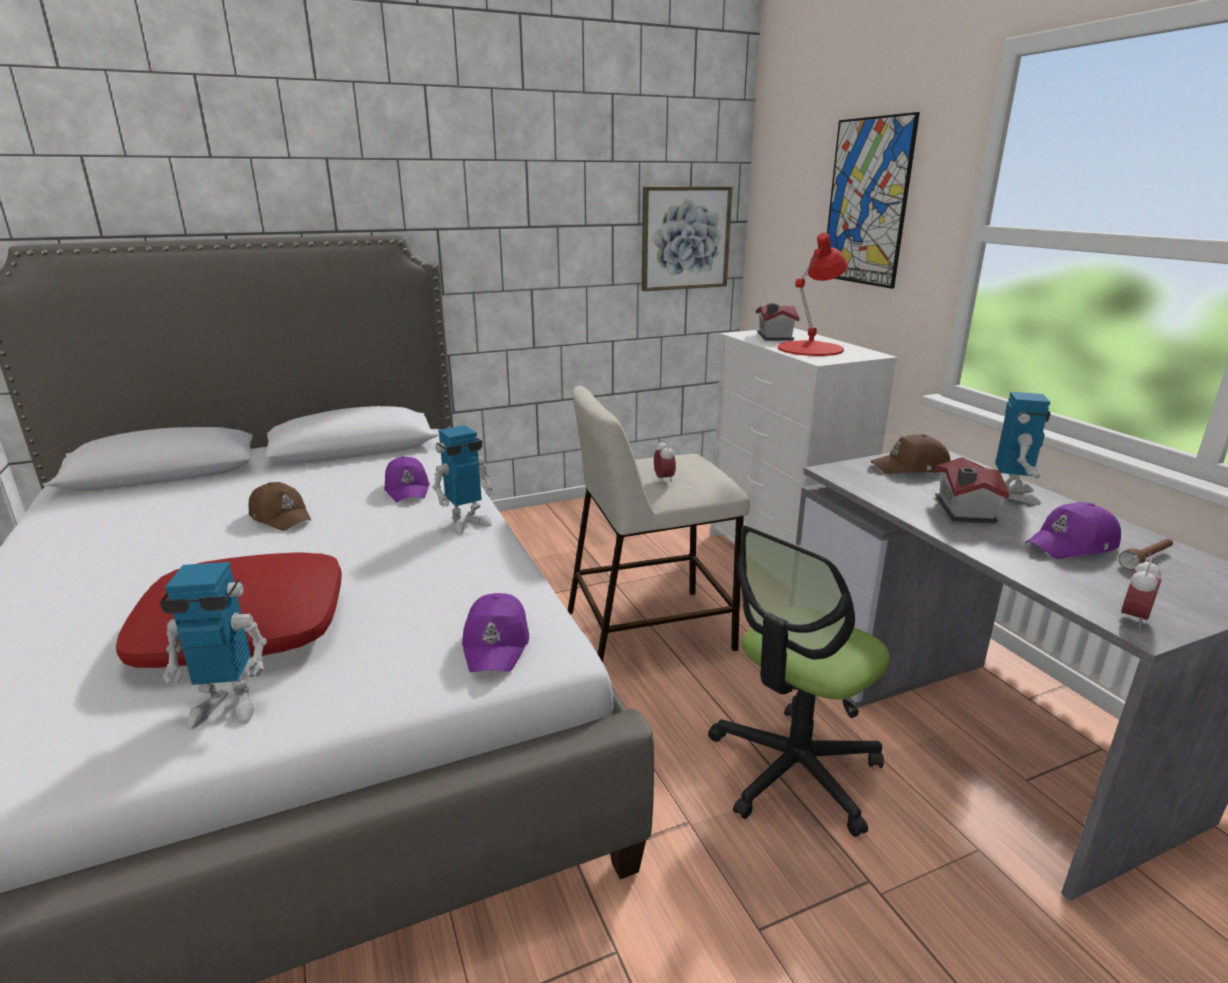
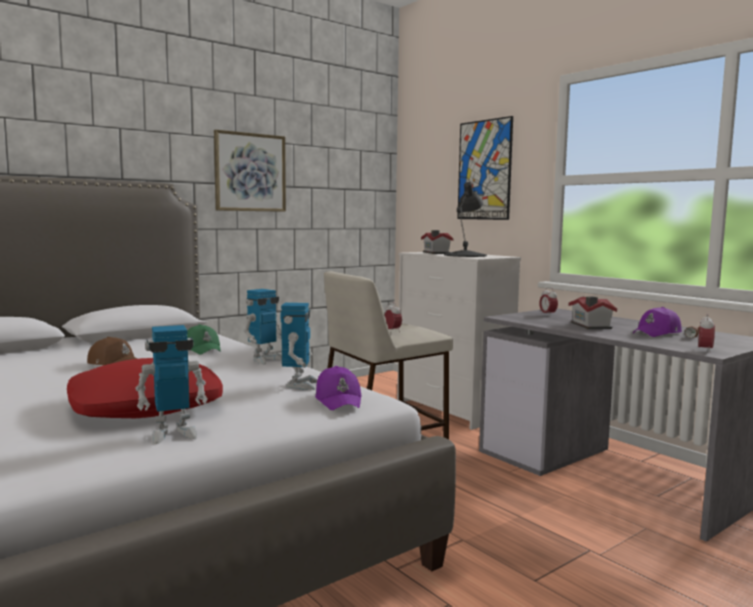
camera: 15 degrees left, 15 degrees down
(408, 489) = (203, 349): purple cap -> green cap
(685, 238) = (358, 199): picture -> picture (250, 172)
(794, 770) = (517, 507): office chair -> none
(811, 348) = (465, 255): red table lamp -> black table lamp
(911, 468) = (547, 315): brown cap -> alarm clock
(1013, 494) = (613, 320): toy robot -> toy robot (299, 385)

